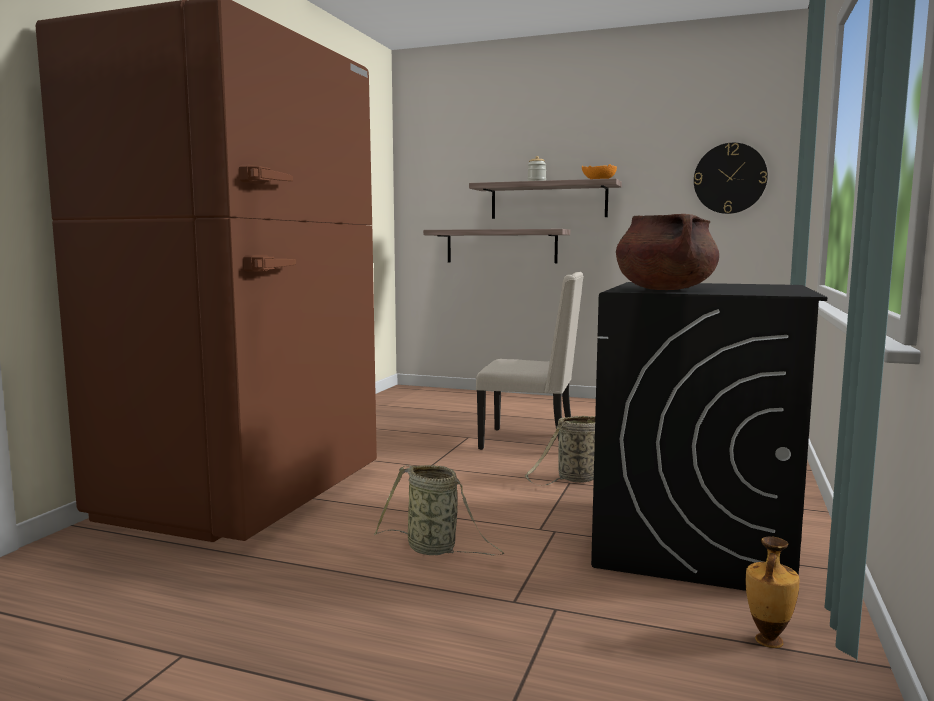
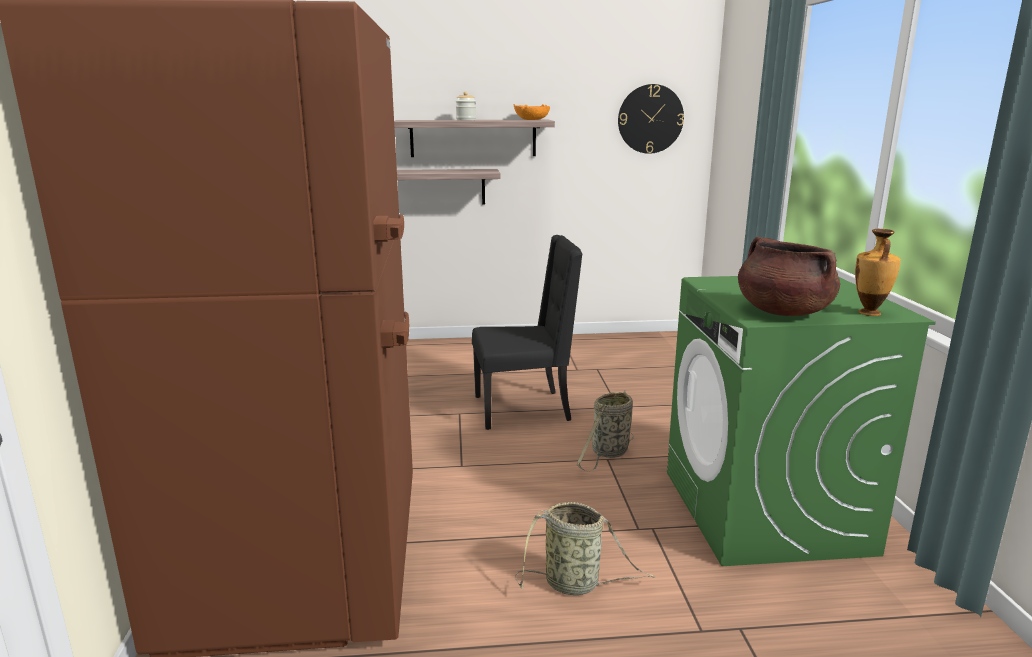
camera: 25 degrees left, 10 degrees up
(530, 442) = (524, 409): beige chair -> black chair
(693, 542) = (765, 511): black washing machine -> green washing machine
(767, 641) = (906, 611): vase -> vase (869, 313)

